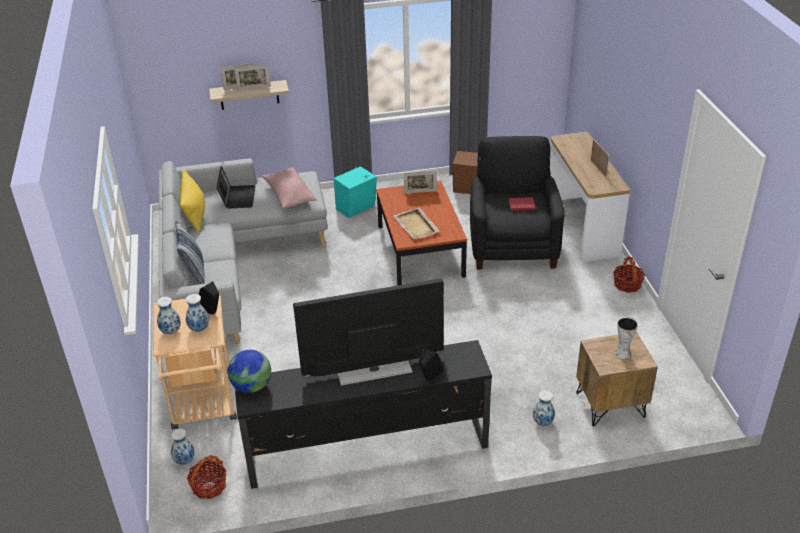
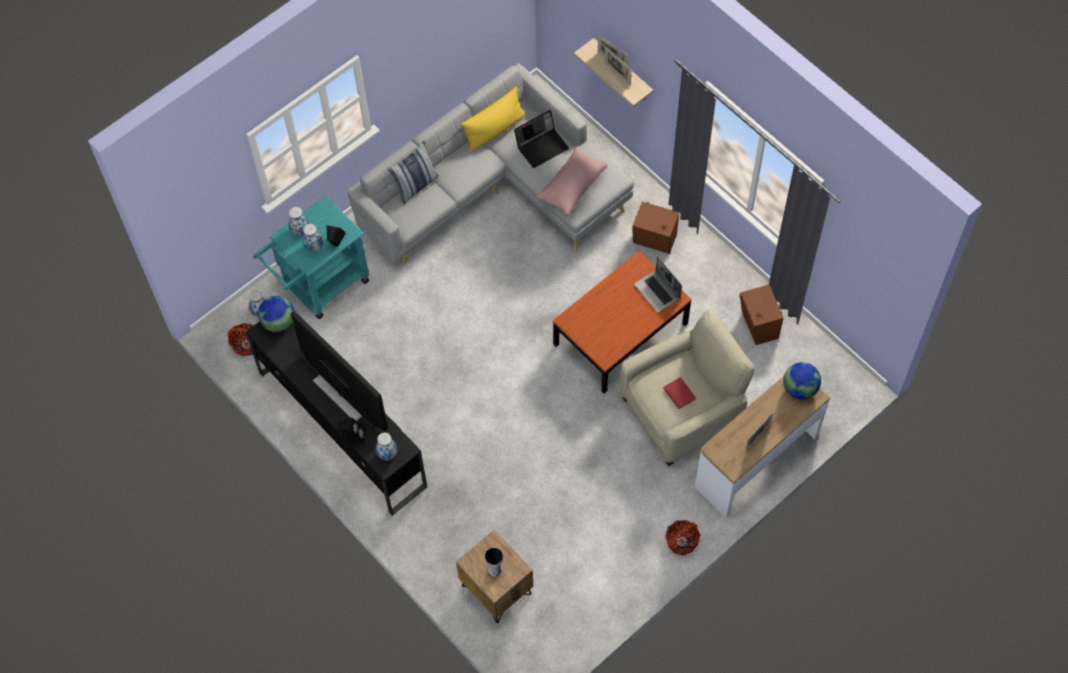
camera: 60 degrees right, 25 degrees up
(204, 405) = (320, 286): beige cart -> turquoise cart
(357, 208) = (654, 241): turquoise speaker -> brown speaker
(416, 225) = (598, 318): beige tray -> none
(420, 192) = (658, 292): picture frame -> laptop
(513, 245) = (682, 411): black armchair -> beige armchair
(543, 422) = (444, 545): vase -> vase (387, 454)
(570, 140) = (799, 389): none -> globe

